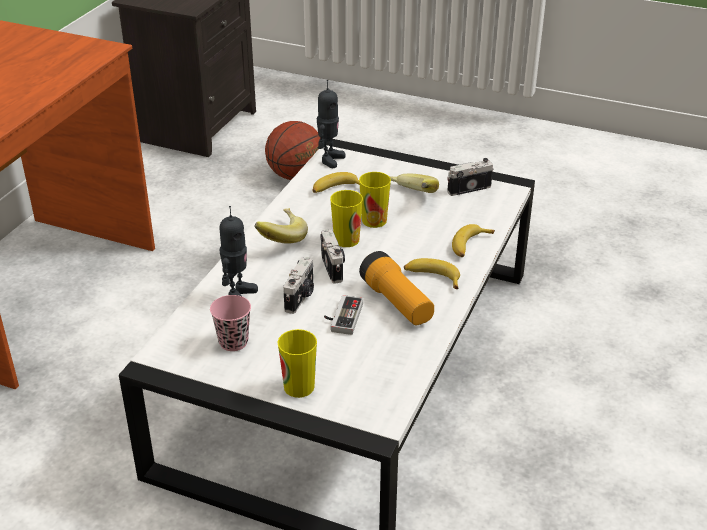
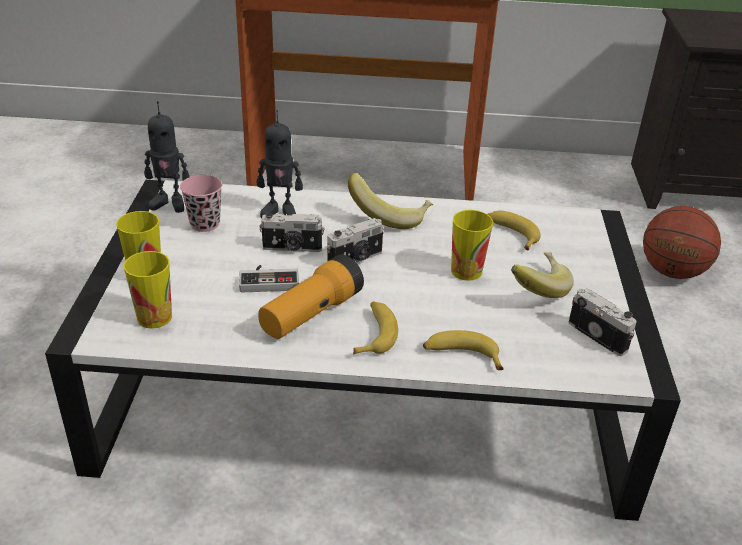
camera: 70 degrees right, 0 degrees up
(329, 159) = (570, 219): toy robot -> toy robot (169, 203)
(346, 240) = (414, 258): cup -> cup (154, 317)

